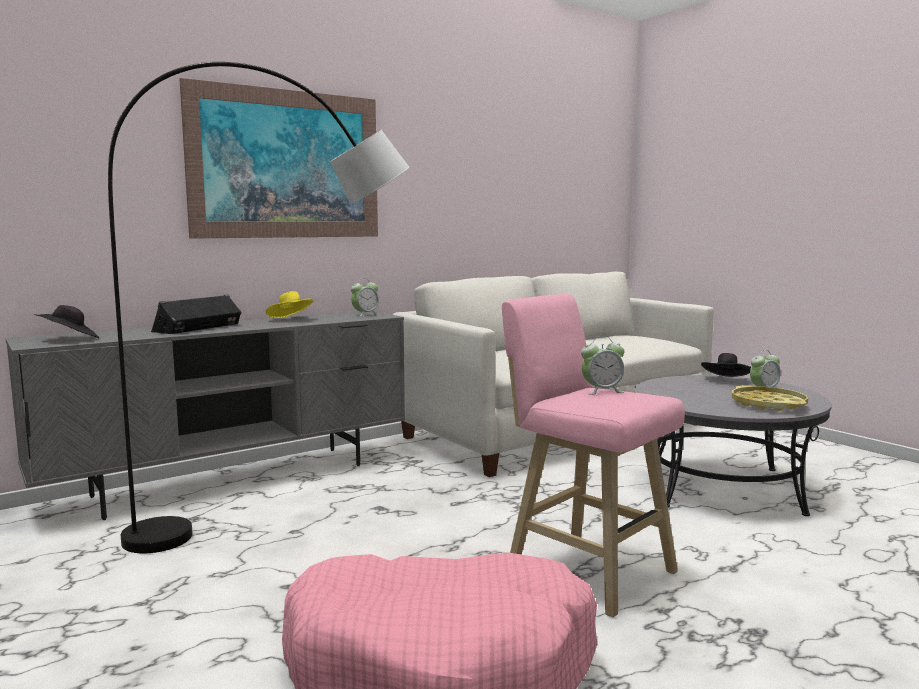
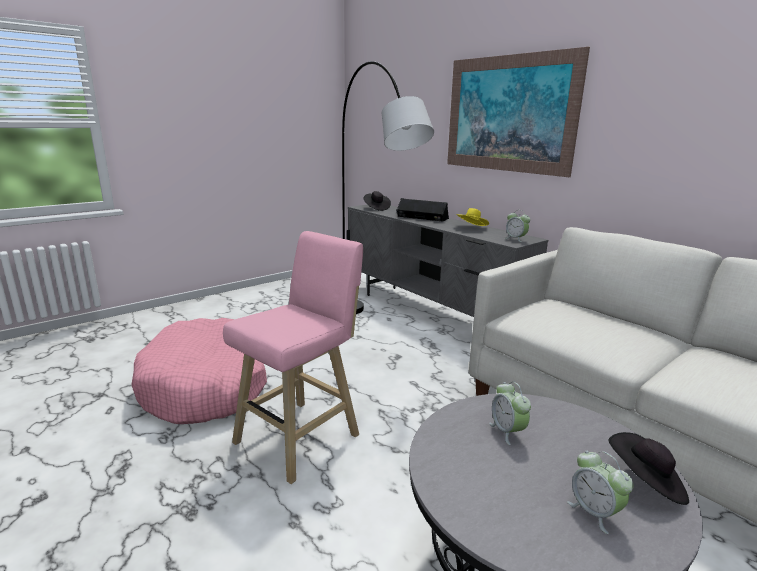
camera: 85 degrees right, 10 degrees up
(602, 391) = (297, 317): alarm clock -> alarm clock (507, 431)
(768, 405) = (487, 491): yellow tray -> none

